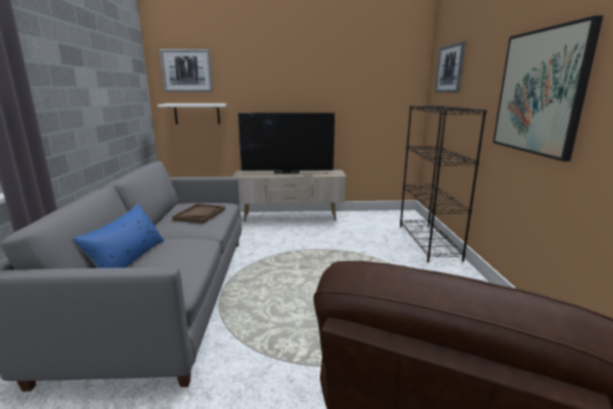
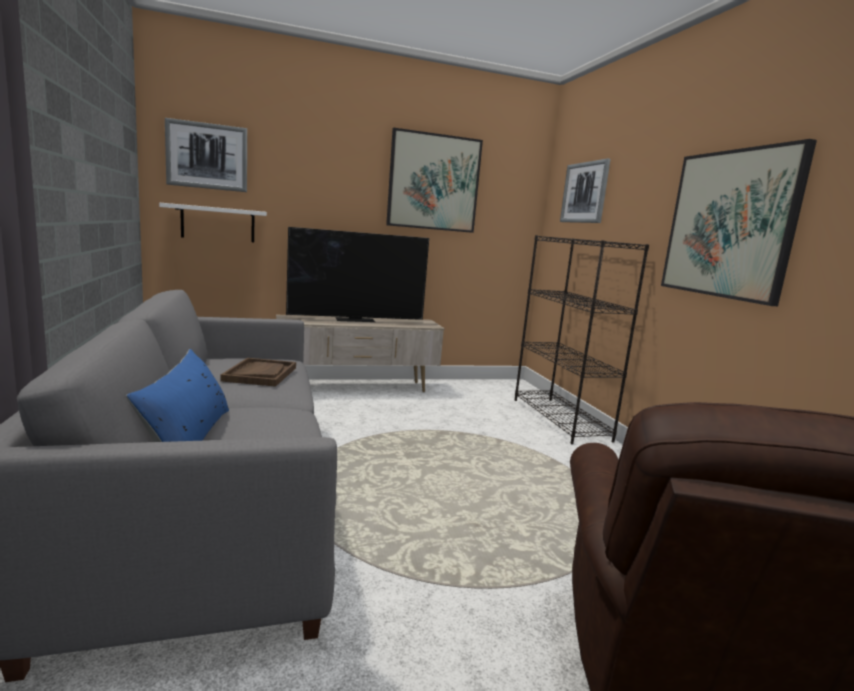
camera: 15 degrees left, 5 degrees down
(338, 71) = (433, 182): none -> picture

